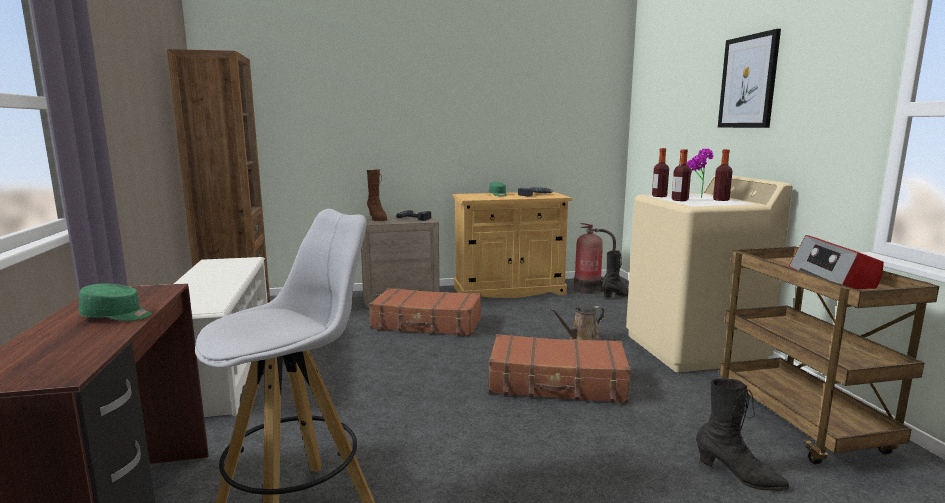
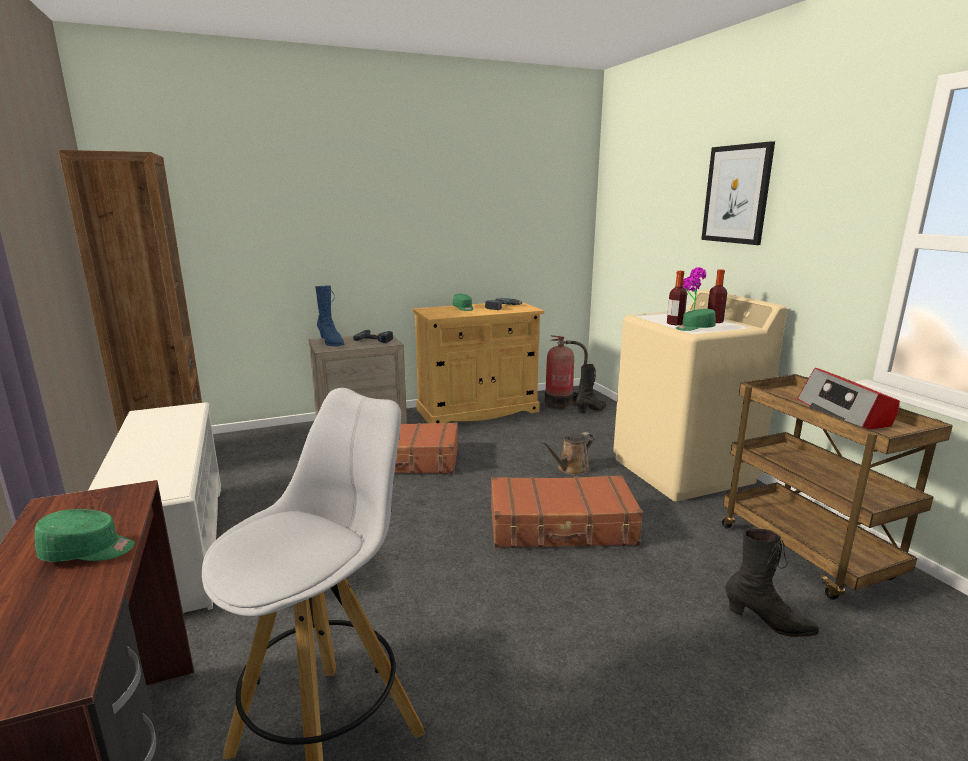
camera: 10 degrees left, 5 degrees up
(377, 219) = (331, 342): brown boot -> blue boot
(659, 196) = (650, 317): bottle -> none
(696, 203) = (694, 328): none -> green cap

